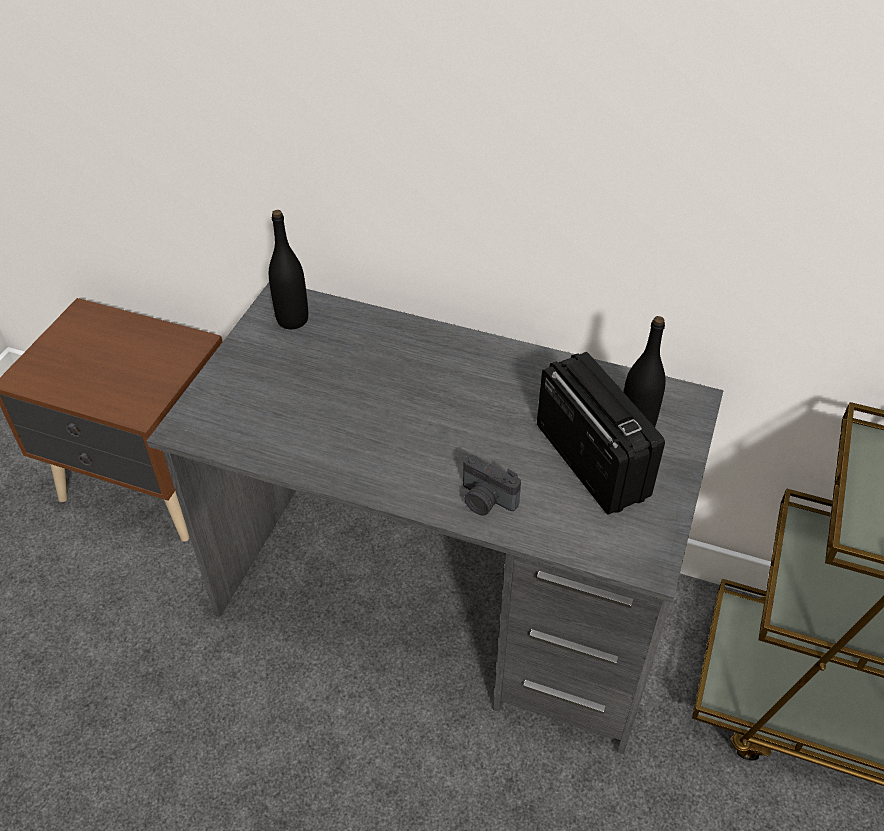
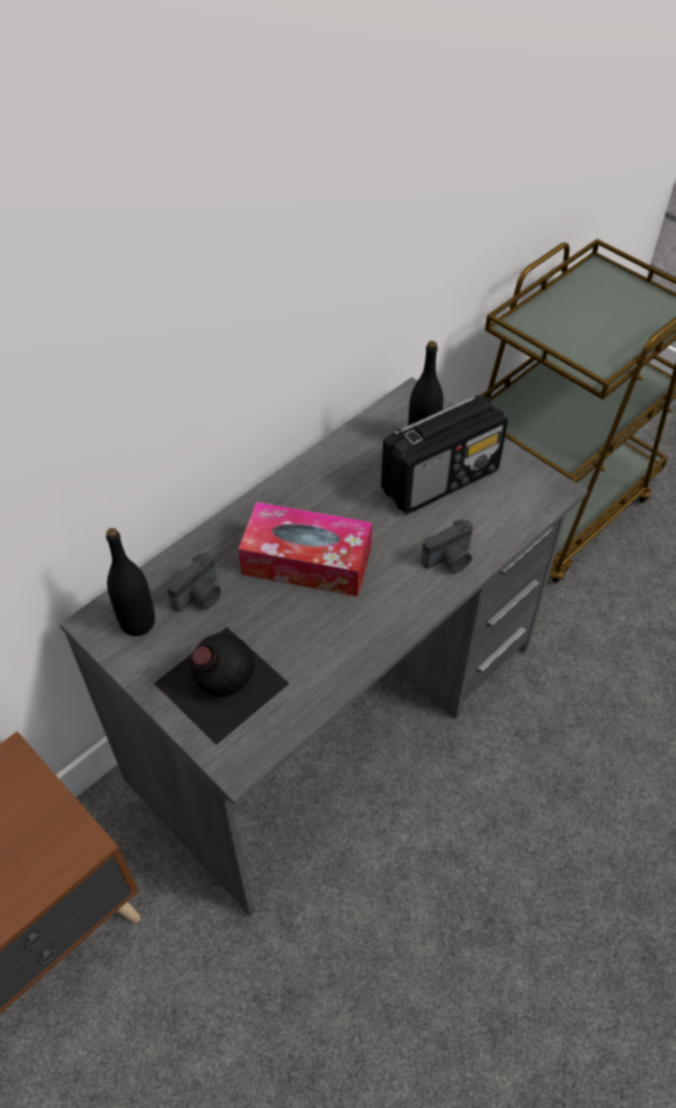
camera: 65 degrees left, 5 degrees up
(256, 389) = (219, 683): none -> black bottle
(339, 344) = (200, 596): none -> camera
(418, 396) = (306, 561): none -> tissue box
(591, 460) = (441, 479): radio -> radio turned 150 degrees clockwise

